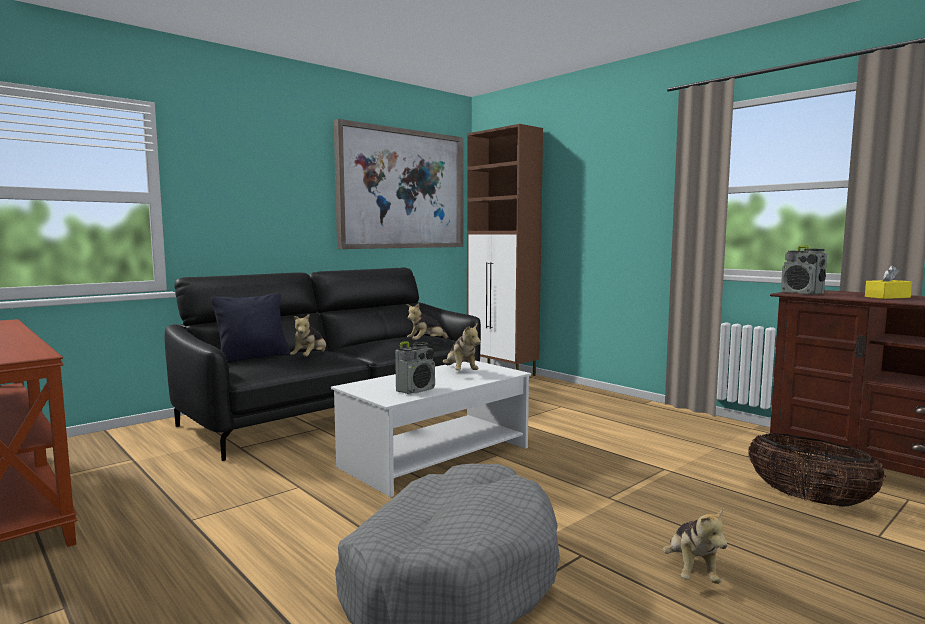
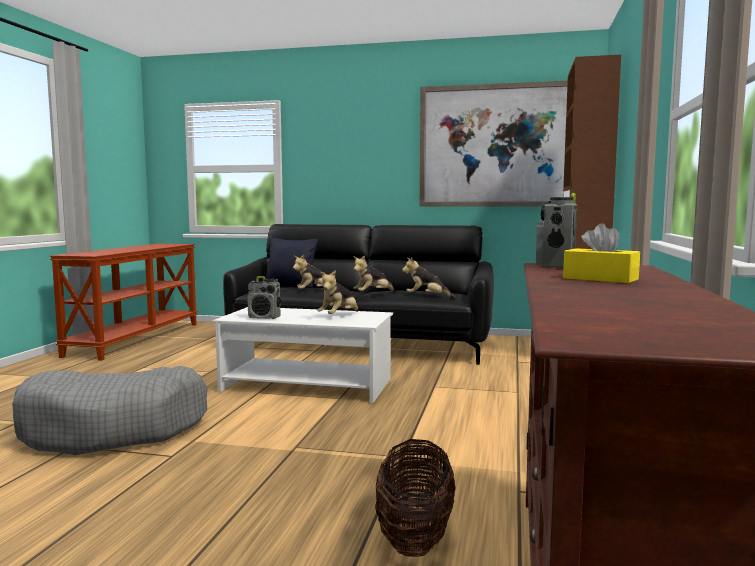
camera: 55 degrees right, 0 degrees up
(691, 571) = (171, 495): plush toy -> plush toy (373, 294)

